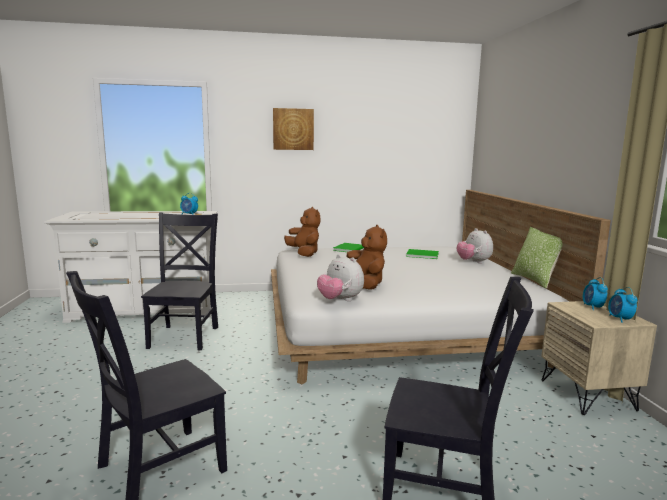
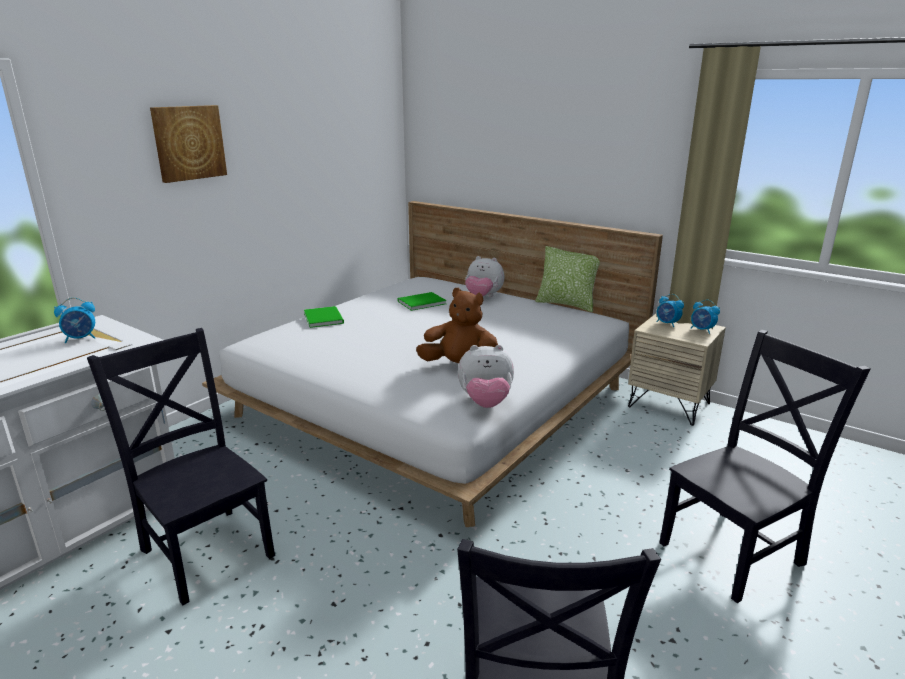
camera: 45 degrees left, 10 degrees up
(304, 253) = (284, 345): brown plush toy -> none

